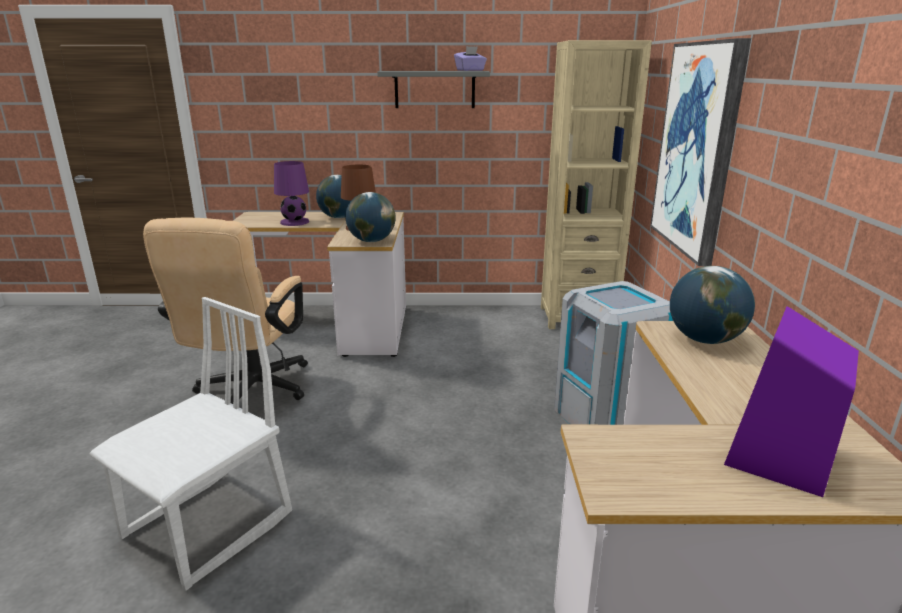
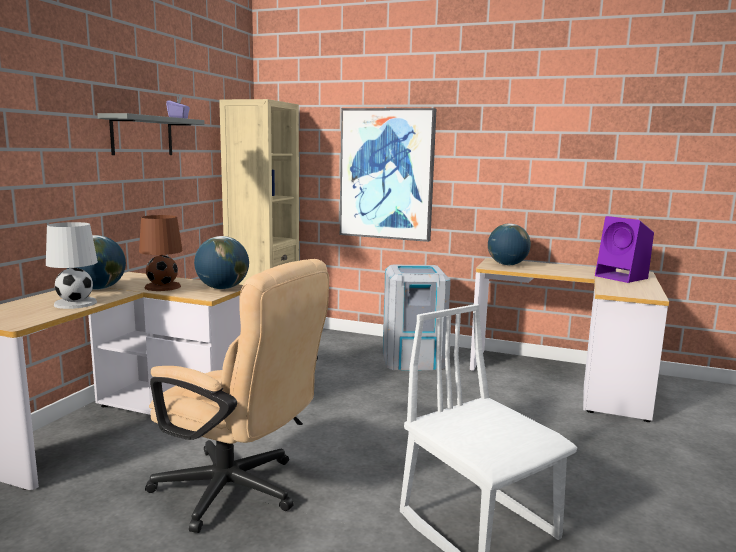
camera: 70 degrees left, 10 degrees down
(294, 222) = (76, 303): purple table lamp -> white table lamp

